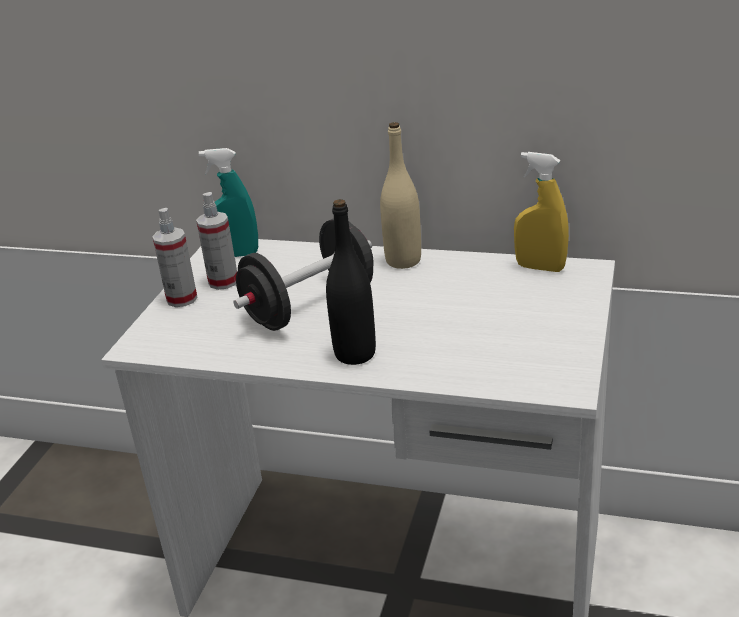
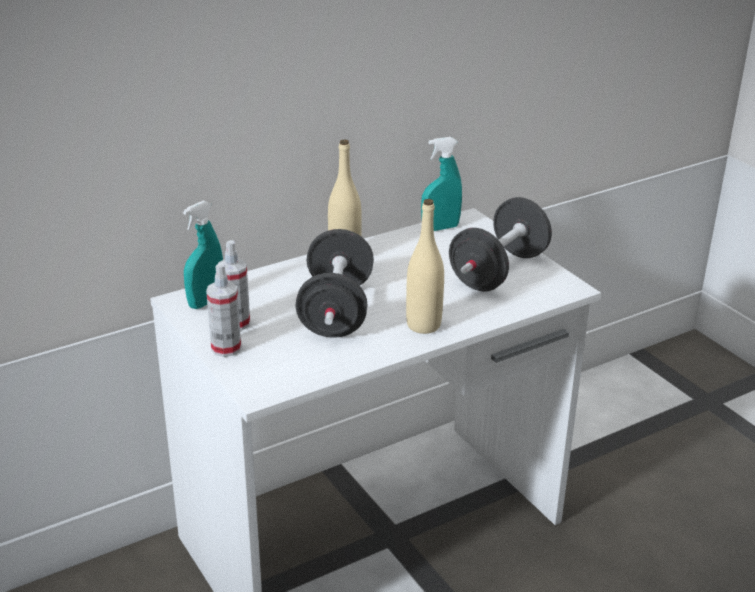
camera: 50 degrees left, 0 degrees up
(355, 354) = (423, 325): black bottle -> beige bottle
(521, 335) = (498, 271): none -> black dumbbell
(540, 267) = (440, 228): yellow spray bottle -> turquoise spray bottle

